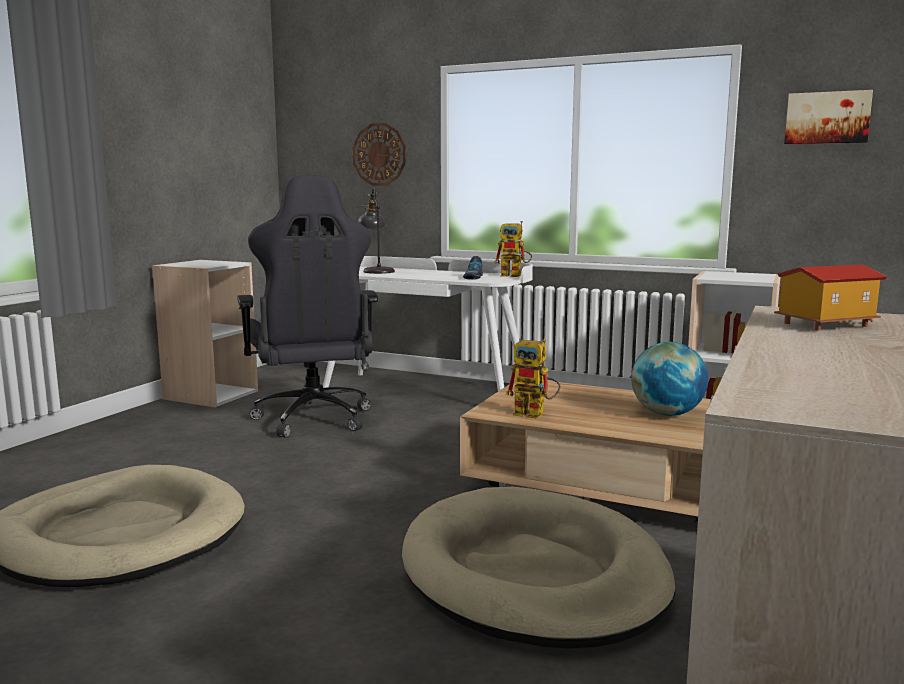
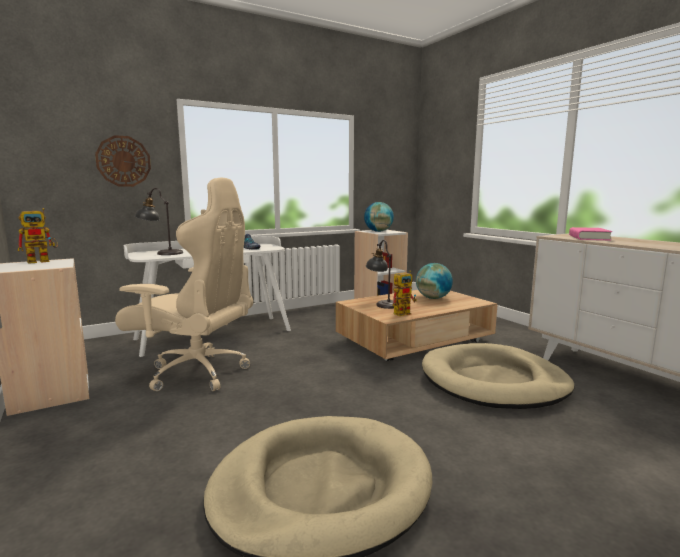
camera: 55 degrees left, 0 degrees up
(312, 417) = (192, 372): black office chair -> beige office chair
(515, 275) = (263, 244): toy robot -> toy robot (43, 261)
(565, 396) = (382, 302): none -> grey table lamp
(732, 275) = (378, 231): none -> globe
(825, 324) = (589, 238): toy house -> pink book
(827, 118) = (387, 155): picture -> none

